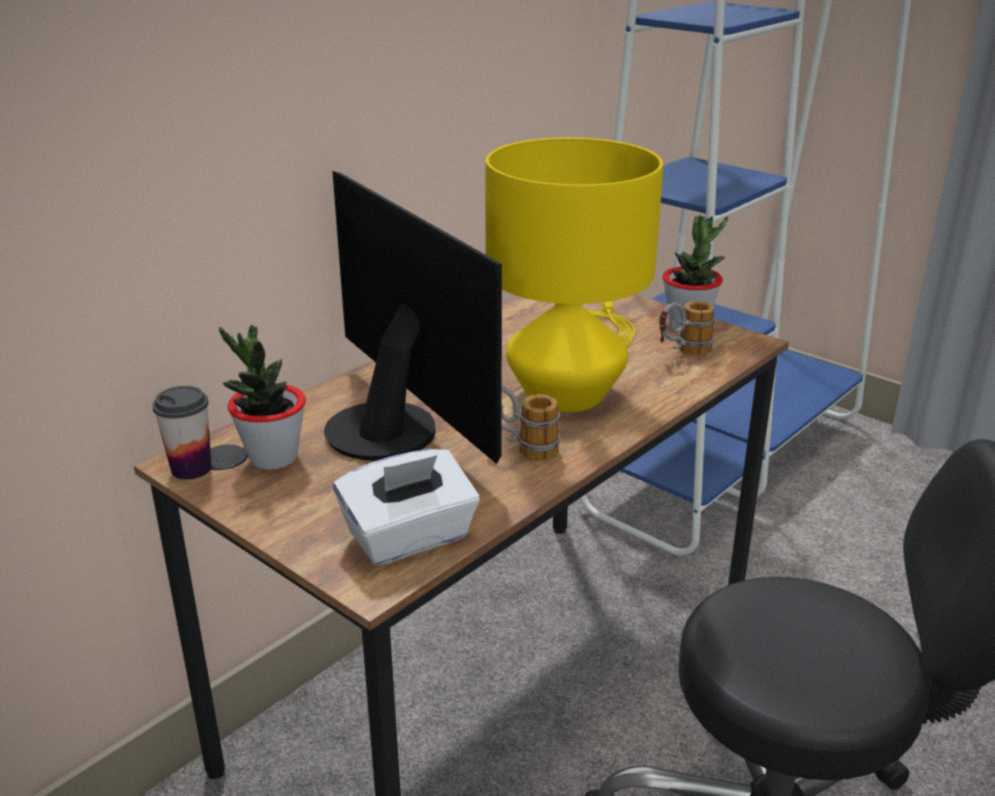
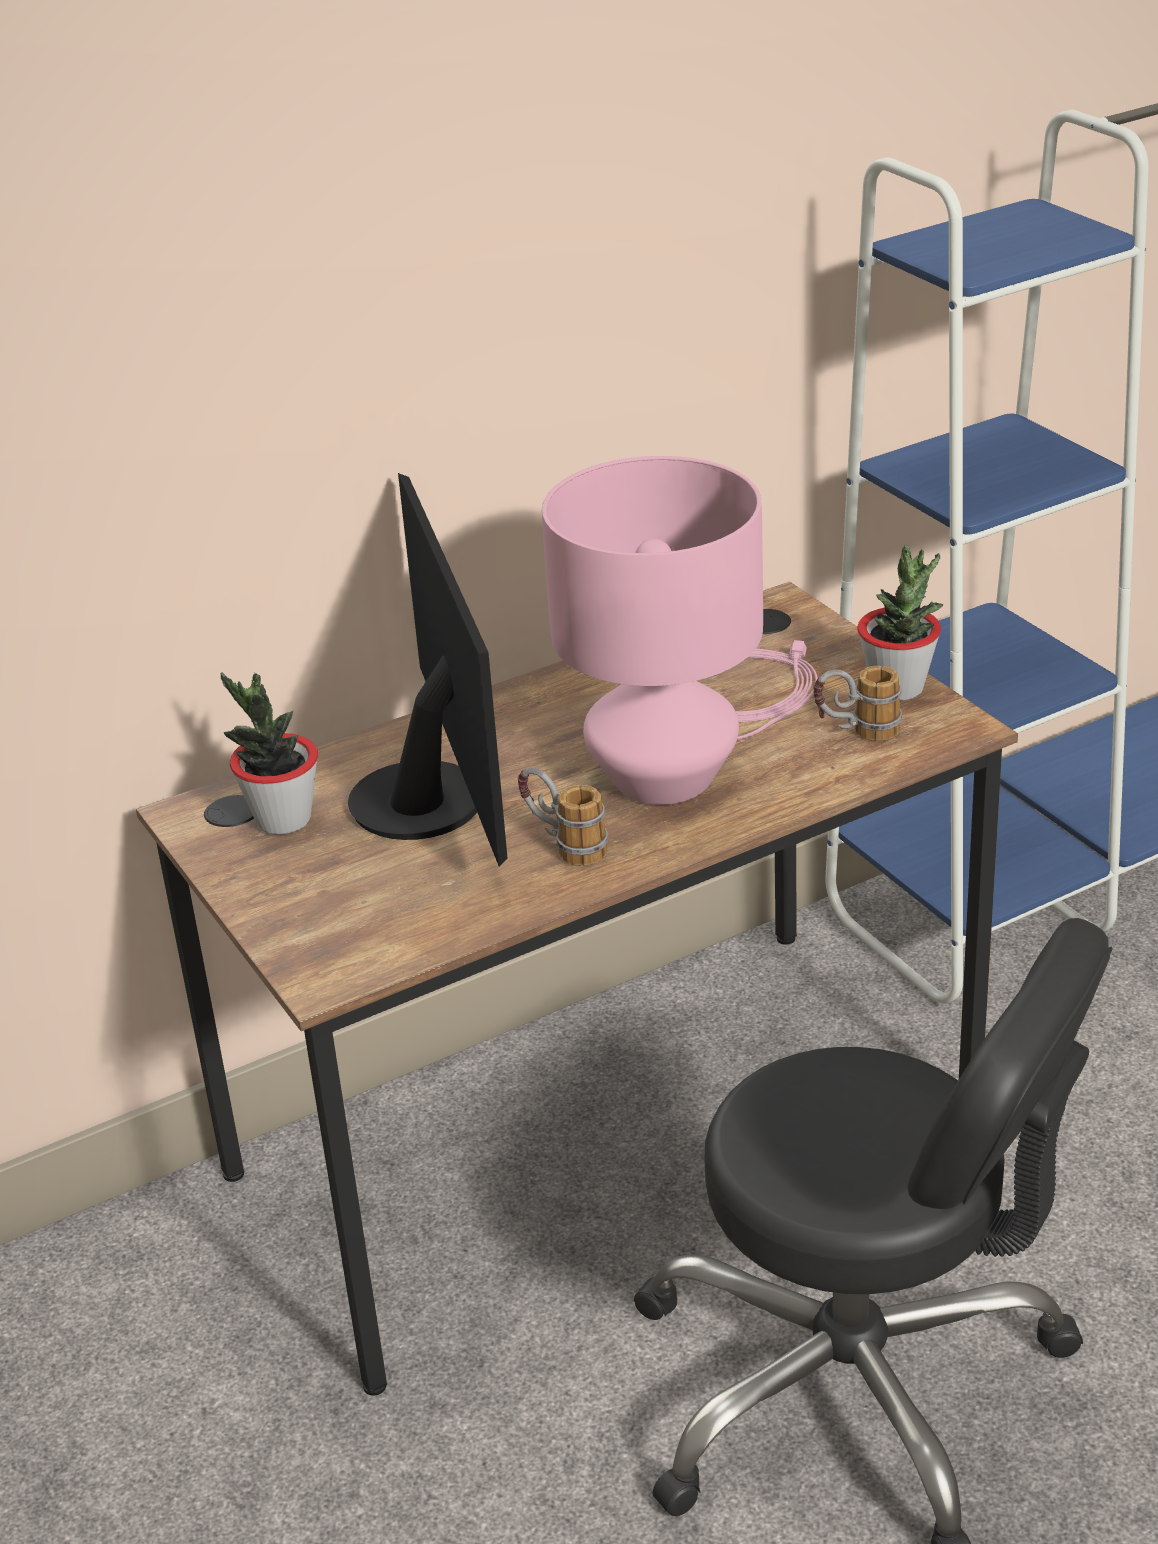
camera: 20 degrees right, 5 degrees up
(191, 469) = (192, 821): cup -> none
(409, 538) = (382, 938): white tissue box -> none
(572, 368) = (696, 741): yellow table lamp -> pink table lamp

